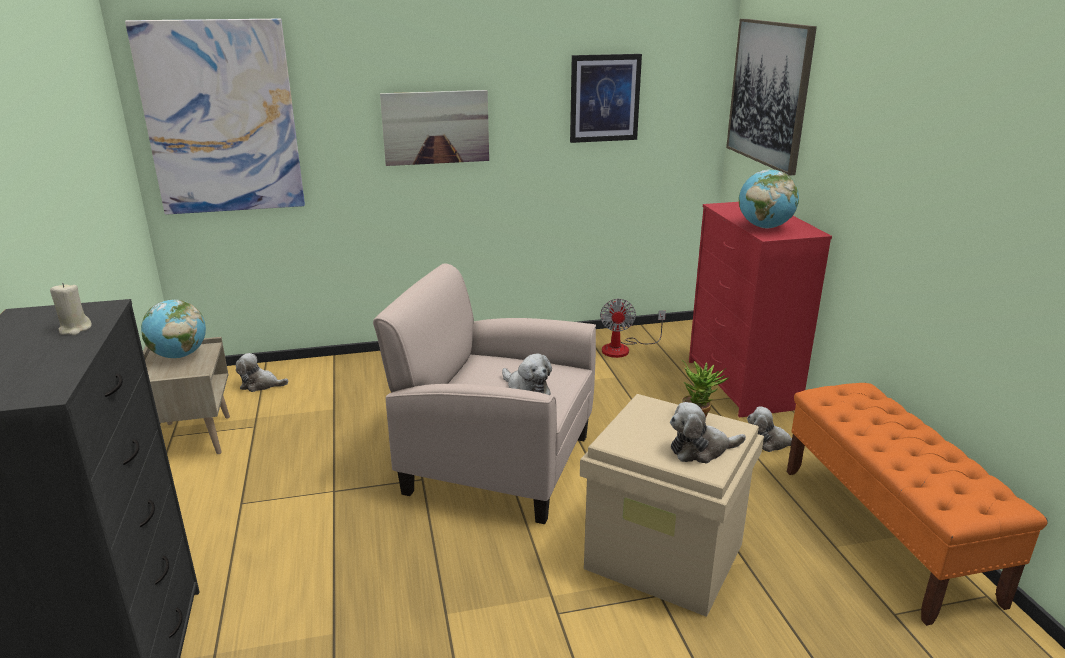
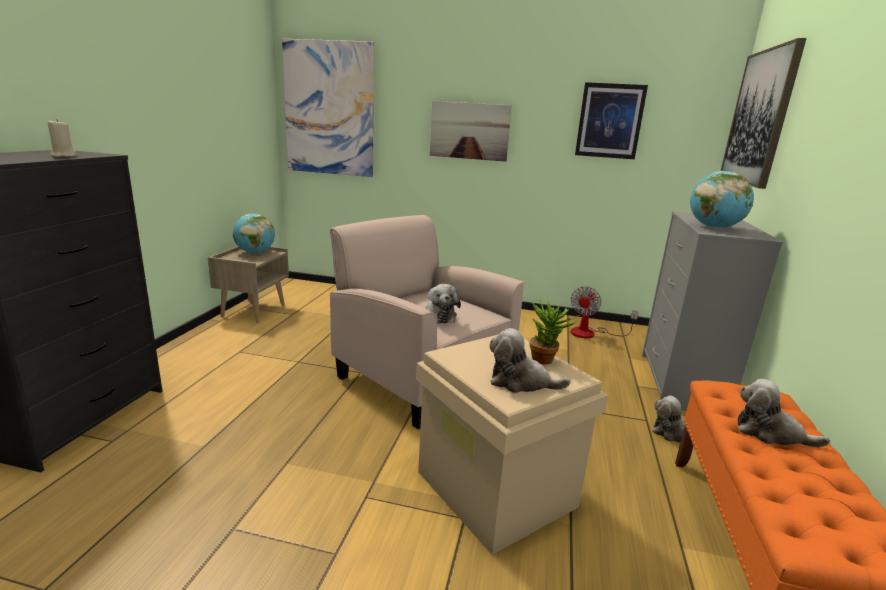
camera: 25 degrees right, 5 degrees down
(260, 385) = (319, 294): plush toy -> plush toy (770, 433)
(742, 384) = (681, 383): red dresser -> grey dresser

